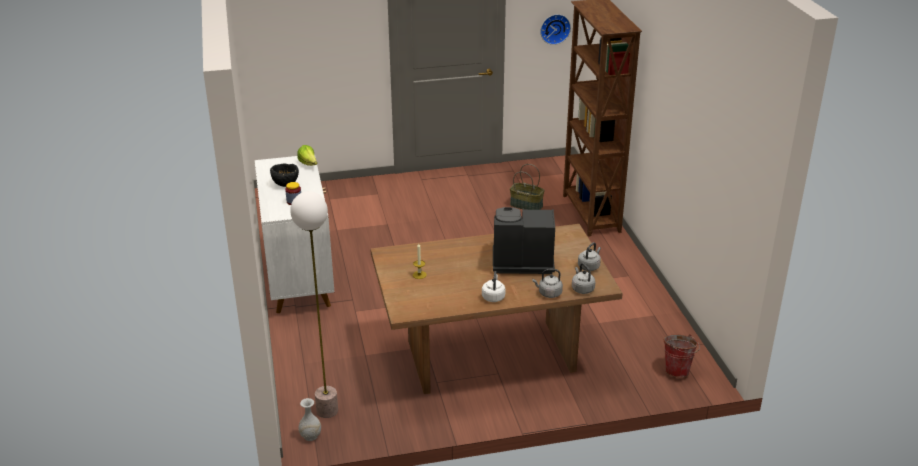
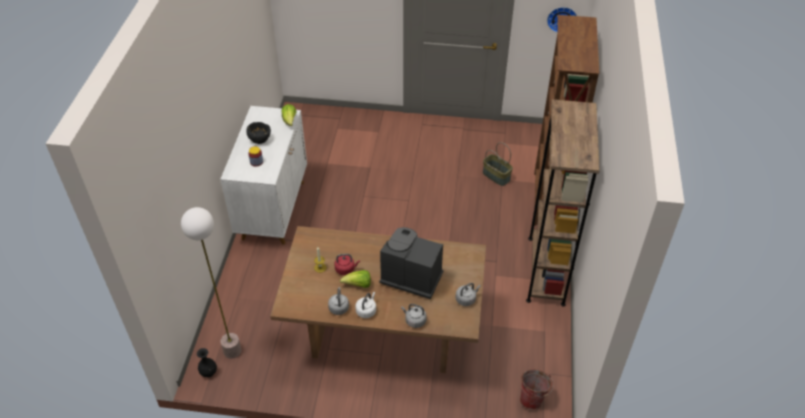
camera: 20 degrees right, 15 degrees up
(310, 436) = (208, 372): white vase -> black vase
(448, 270) = (346, 269): none -> red kettle
(470, 279) = (358, 285): none -> lettuce
(582, 289) = (446, 324): grey kettle -> grey kettle (339, 307)
(624, 268) = (546, 270): none -> brown bookcase

